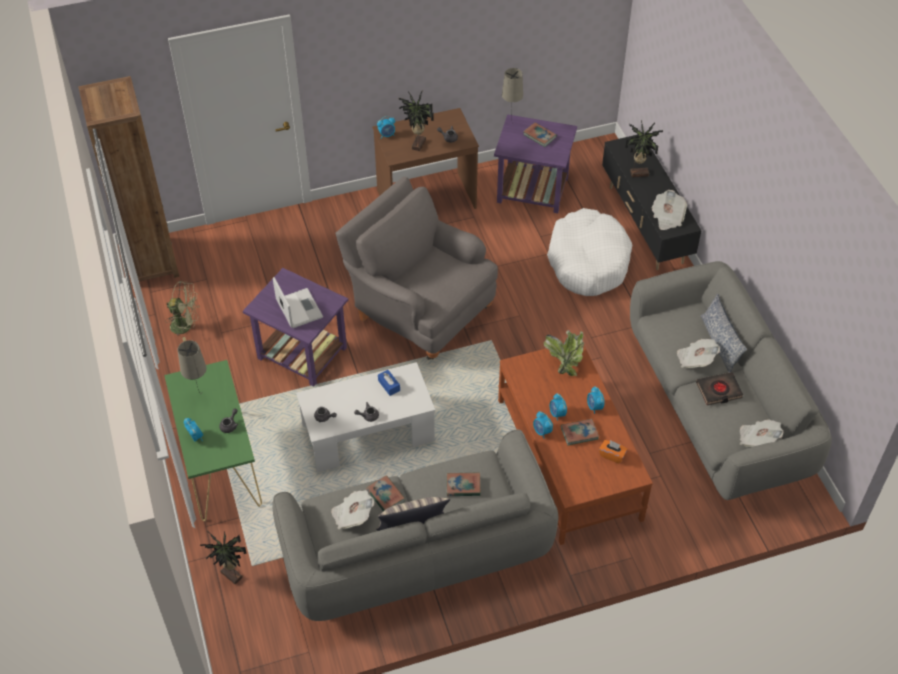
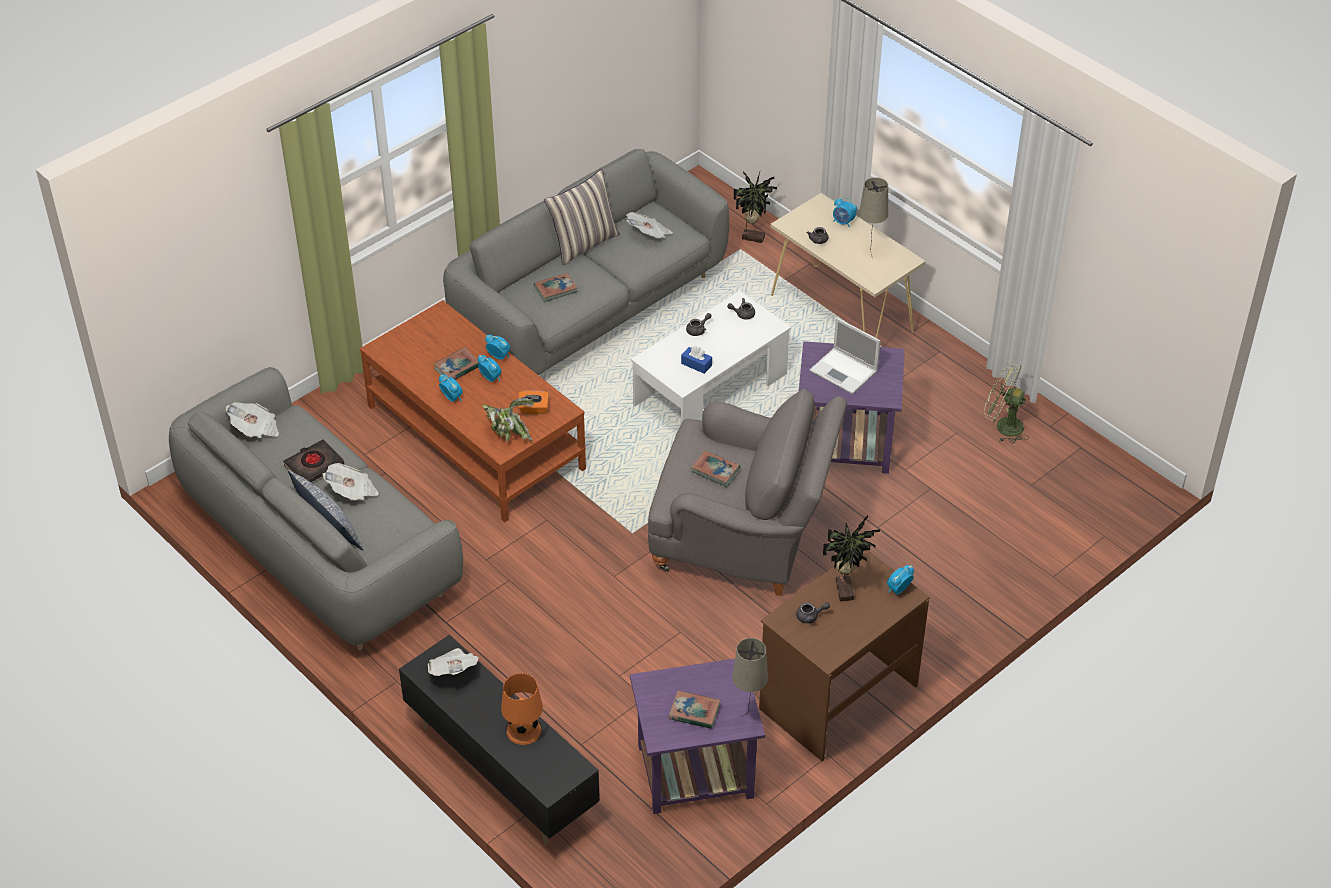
camera: 155 degrees right, 5 degrees down
(151, 262) = (1116, 481): brown bookcase -> none
(186, 326) = (1003, 426): green fan -> green fan turned 45 degrees clockwise
(219, 464) = (842, 314): green console table -> beige console table
(385, 495) = (628, 259): book -> book (715, 470)
(588, 261) = (559, 683): white dog bed -> none
(612, 455) = (412, 358): orange tissue box -> orange tissue box (533, 409)
(638, 173) = (523, 731): potted plant -> orange table lamp

